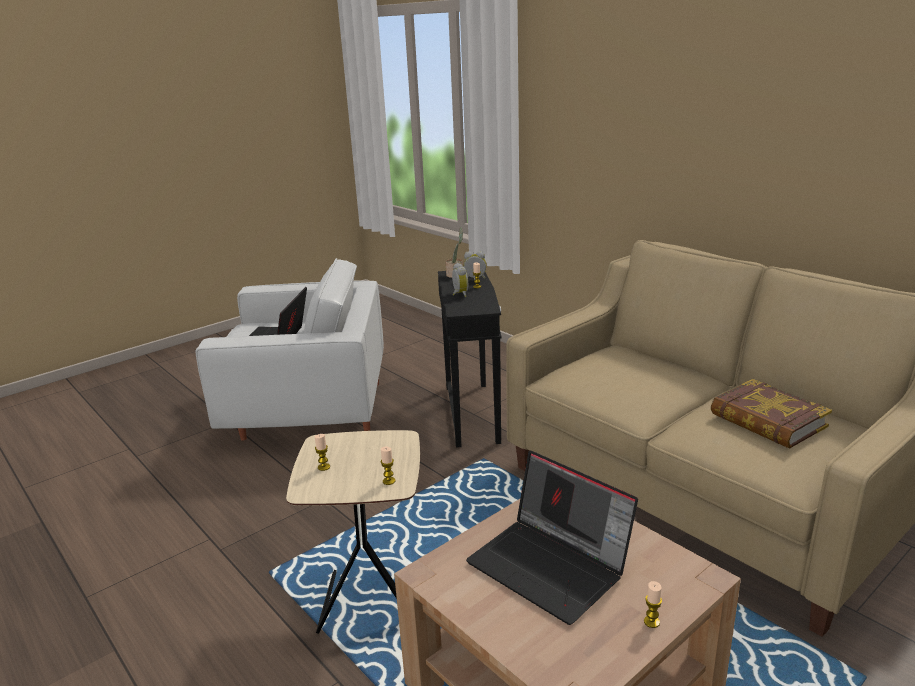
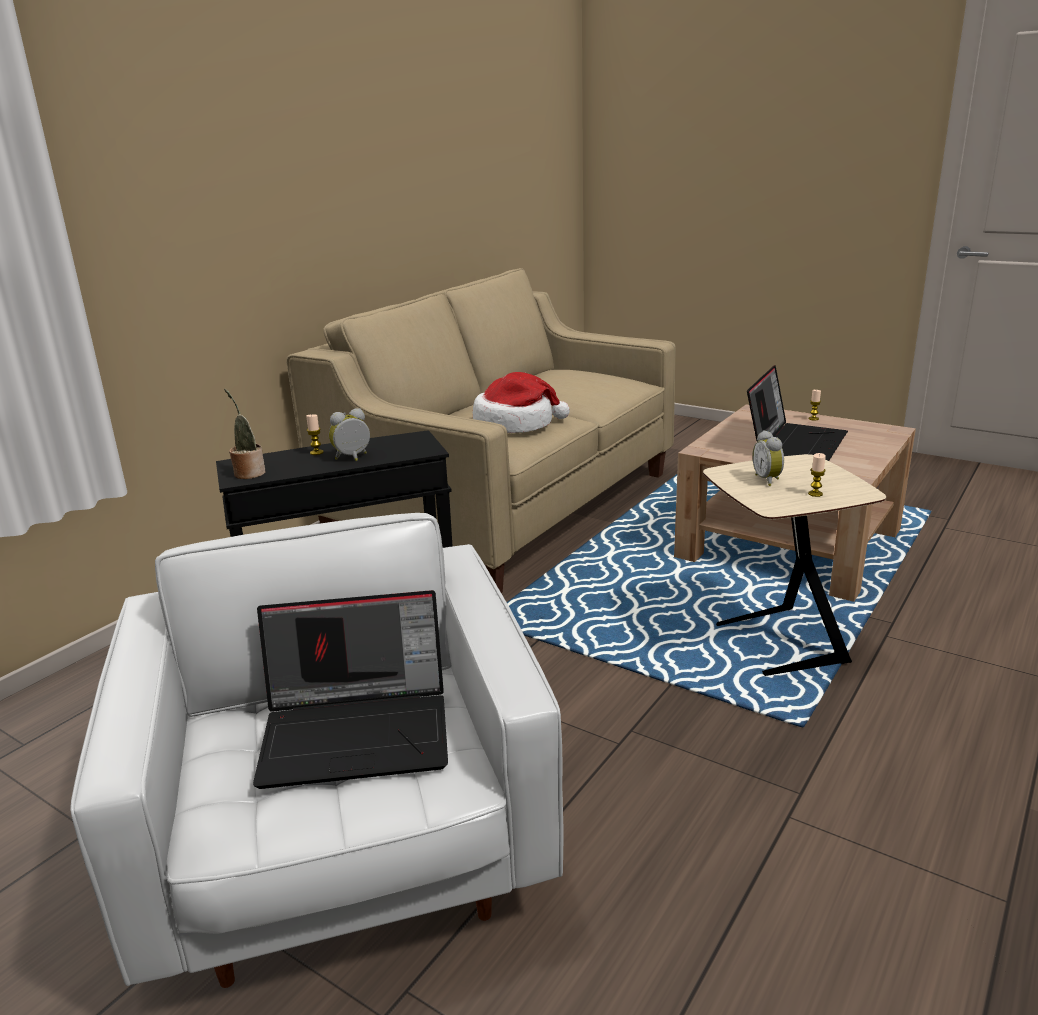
camera: 105 degrees left, 0 degrees up
(389, 481) = (802, 464): candle -> none
(475, 279) = (281, 457): alarm clock -> alarm clock (768, 480)
(615, 382) = (516, 423): none -> hat
(767, 421) = (567, 382): book -> none

